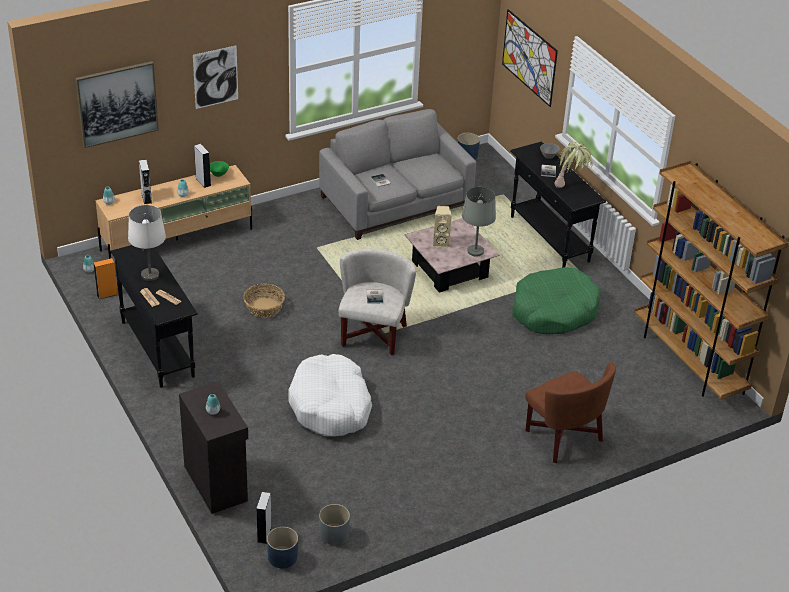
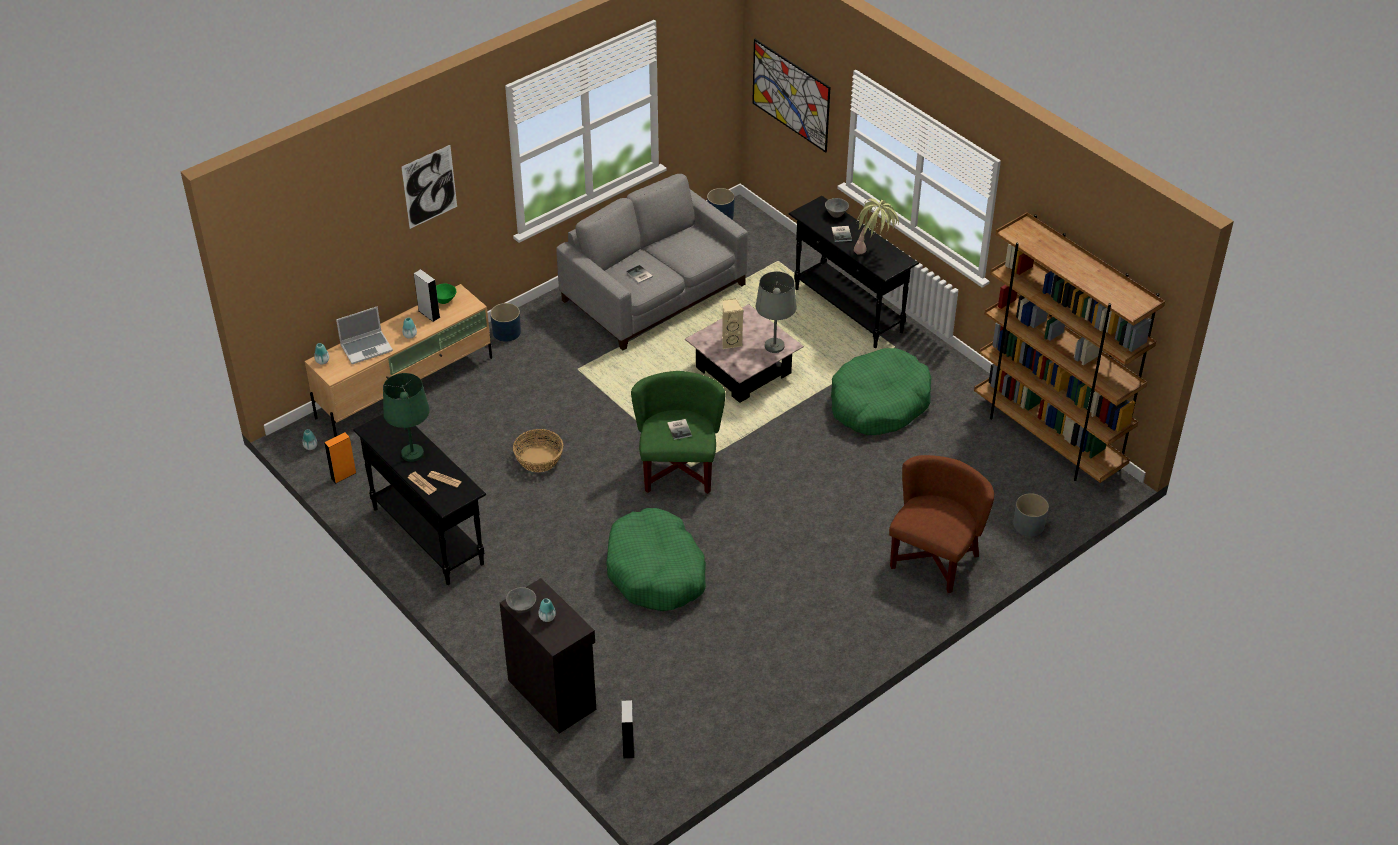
camera: 10 degrees left, 5 degrees up
(117, 104) = (319, 242): picture -> none
(146, 198) = (367, 348): grey speaker -> laptop
(150, 275) = (412, 454): white table lamp -> green table lamp
(194, 401) = (521, 608): none -> grey bowl
(282, 556) = (658, 770): blue planter -> blue planter (506, 332)
(330, 406) = (656, 571): white dog bed -> green dog bed
(333, 534) = (708, 731): grey planter -> grey planter (1028, 525)
(373, 335) = (678, 471): white armchair -> green armchair
(563, 436) = (933, 560): brown armchair -> brown armchair turned 105 degrees counterclockwise

